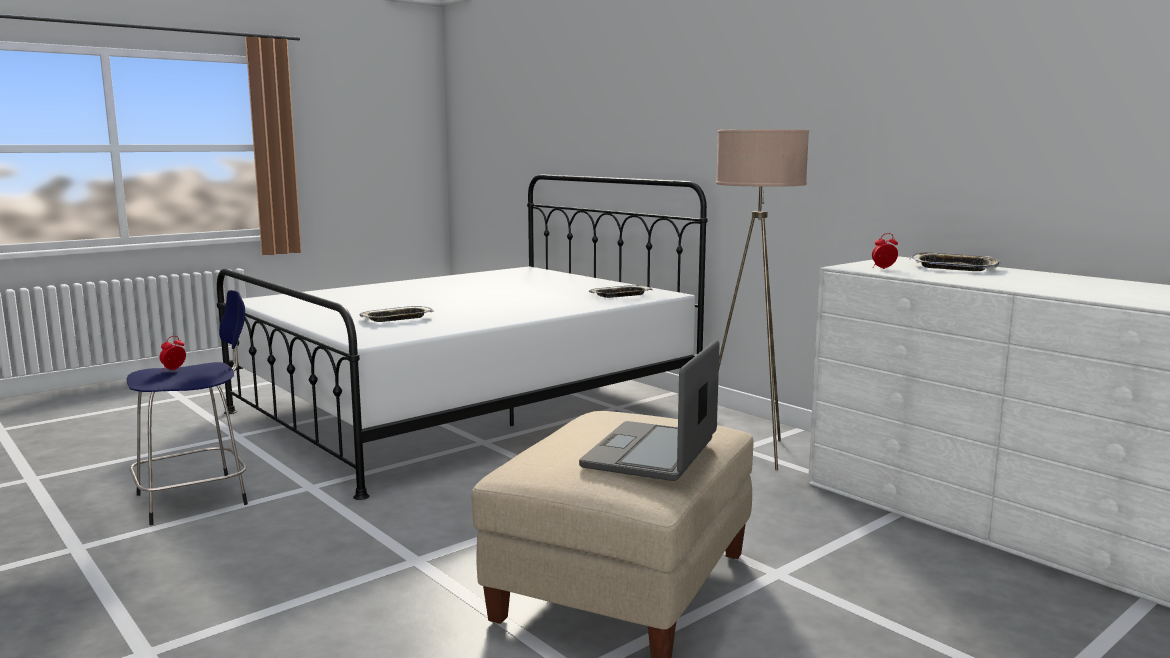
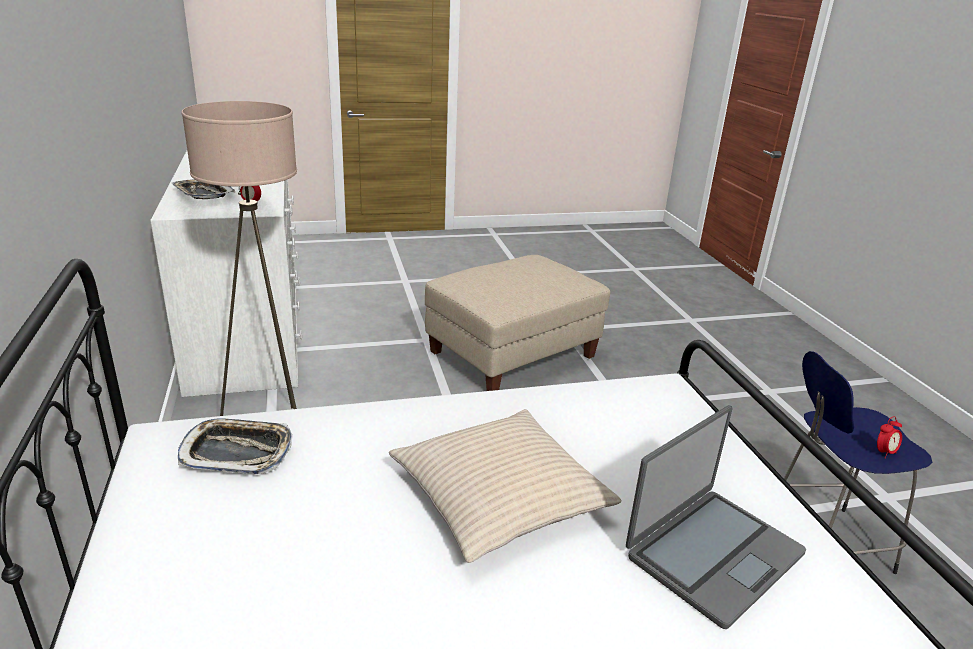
camera: 155 degrees left, 15 degrees up
(396, 319) = (629, 449): tray -> none
(466, 303) = (499, 497): none -> beige pillow
(652, 453) = (513, 267): laptop -> laptop (712, 554)

